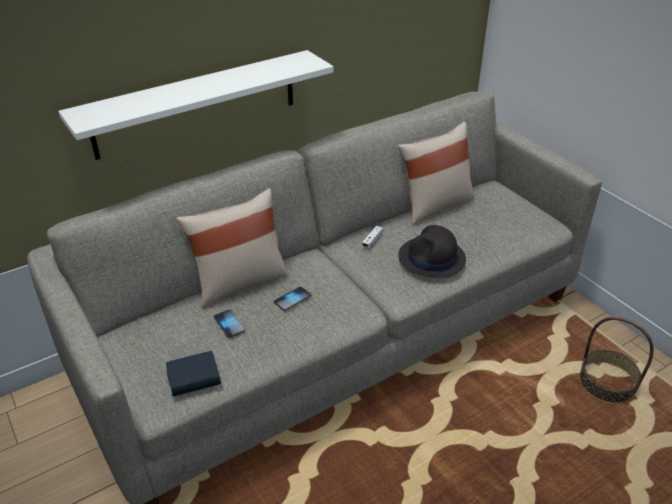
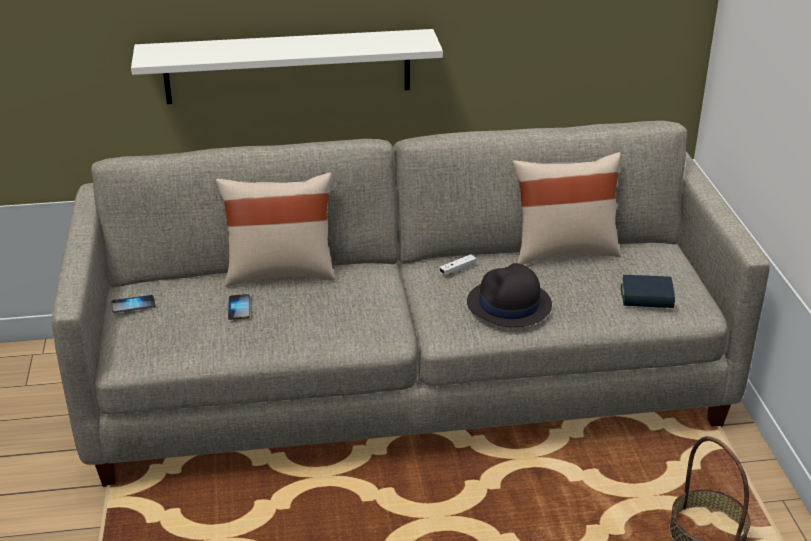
camera: 25 degrees right, 5 degrees down
(194, 378) = (172, 345): book -> book (647, 297)
(292, 299) = (320, 303): phone -> phone (133, 305)

